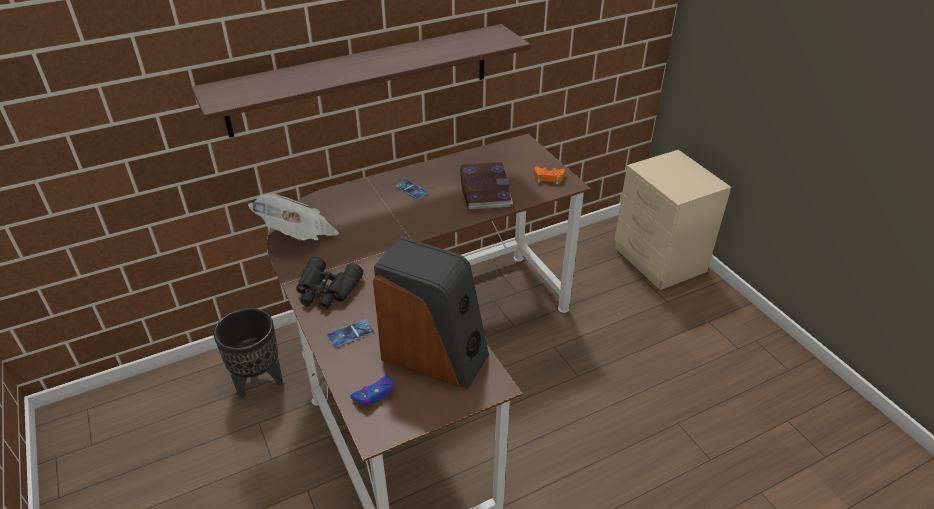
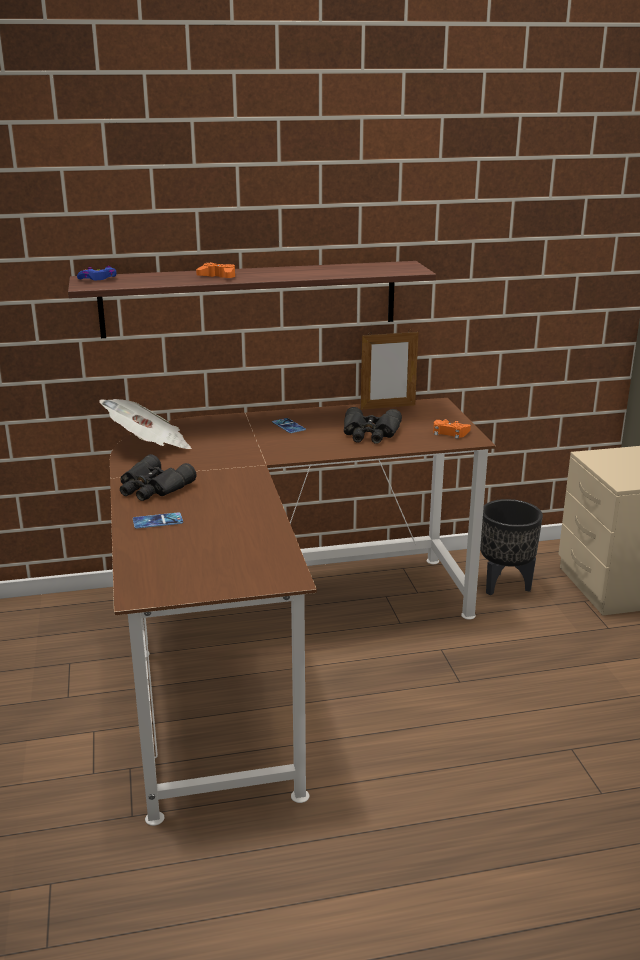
camera: 15 degrees right, 15 degrees down
(259, 382) = (86, 628): black planter -> black planter (505, 586)
(338, 71) = (218, 276): none -> orange game controller
(374, 394) = (155, 567): blue game controller -> blue game controller (98, 279)
(435, 355) = (237, 548): speaker -> none
(484, 189) = (370, 434): book -> black binoculars
(485, 152) = (388, 407): none -> picture frame

